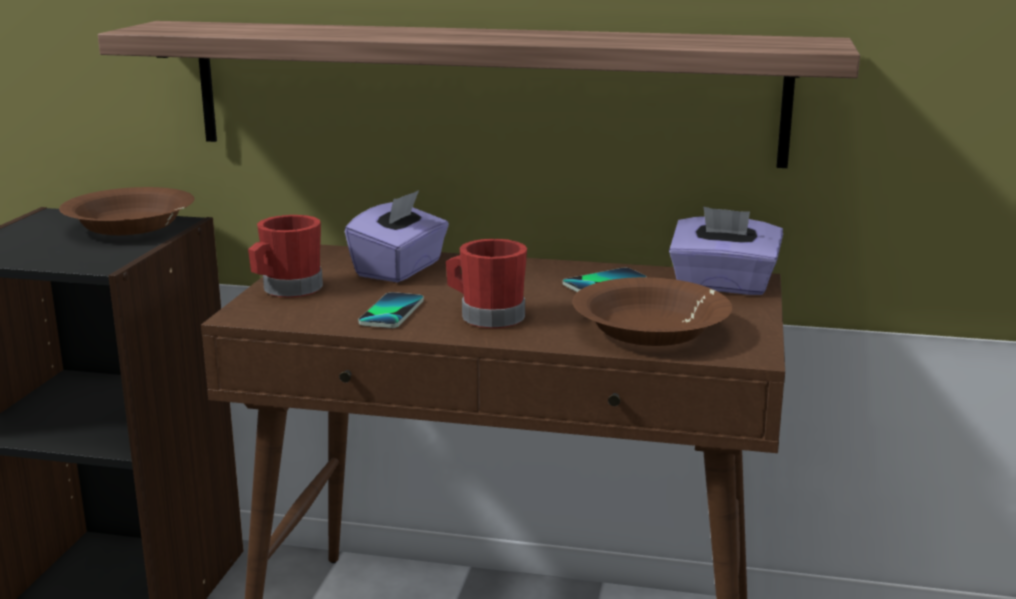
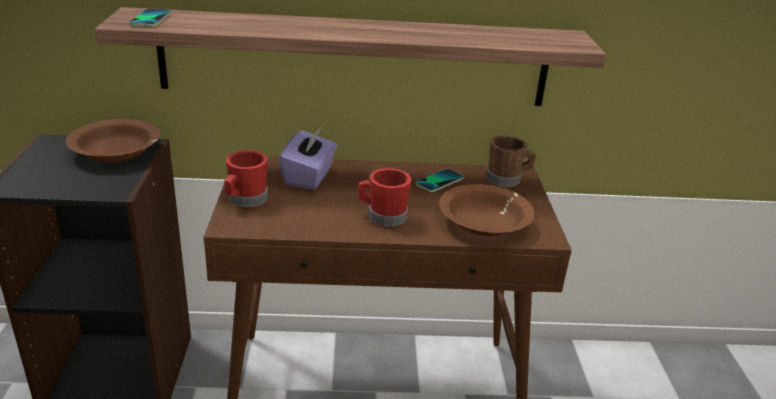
camera: 15 degrees left, 10 degrees up
(391, 312) = (323, 217): phone -> phone (151, 19)
(722, 285) = (507, 179): purple tissue box -> brown mug

